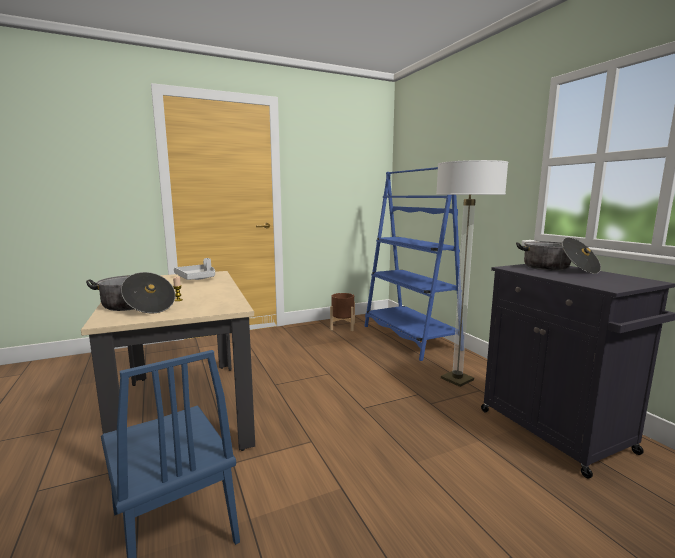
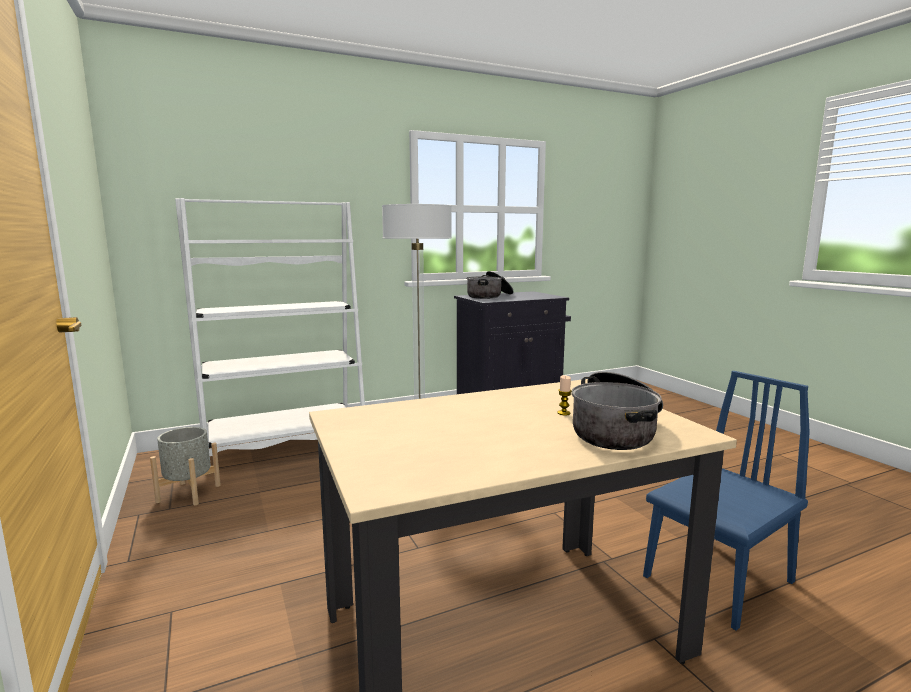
camera: 90 degrees left, 0 degrees up
(197, 278) = (391, 423): grey tray -> none
(342, 327) = (188, 493): brown planter -> grey planter
(410, 337) = (285, 447): blue bookcase -> white bookcase

